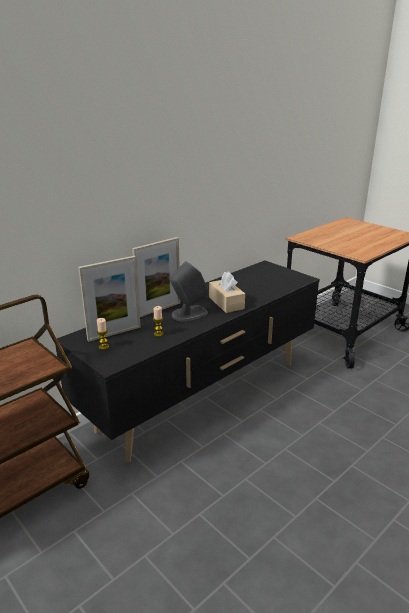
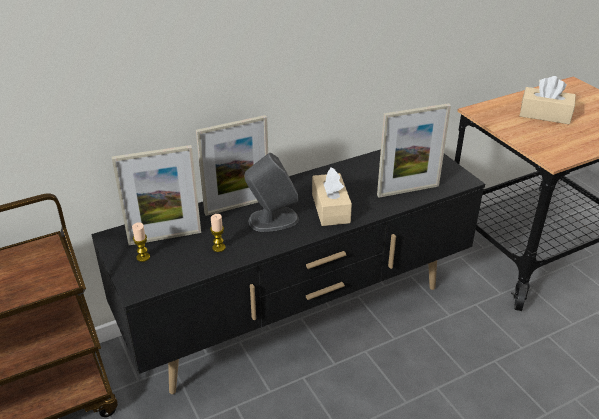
camera: 15 degrees right, 10 degrees up
(272, 288) = (408, 190): none -> picture frame
(341, 235) = (545, 114): none -> beige tissue box

